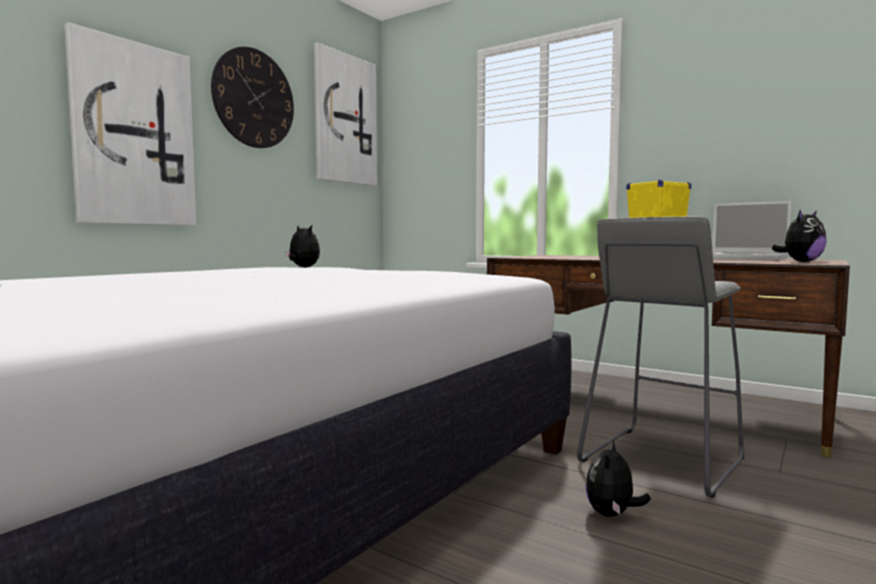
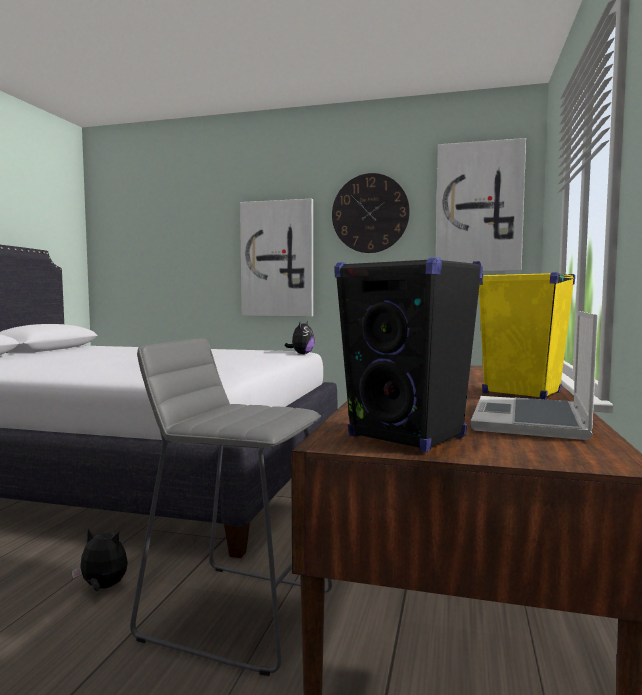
camera: 70 degrees right, 0 degrees up
(801, 261) = (408, 437): plush toy -> black speaker

